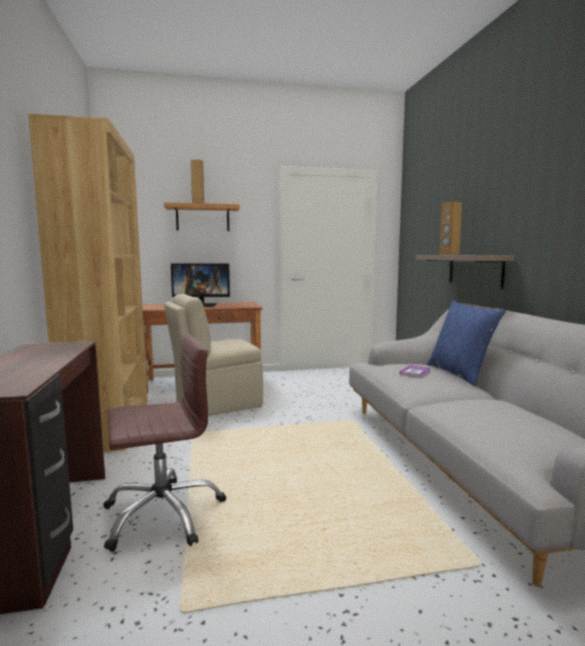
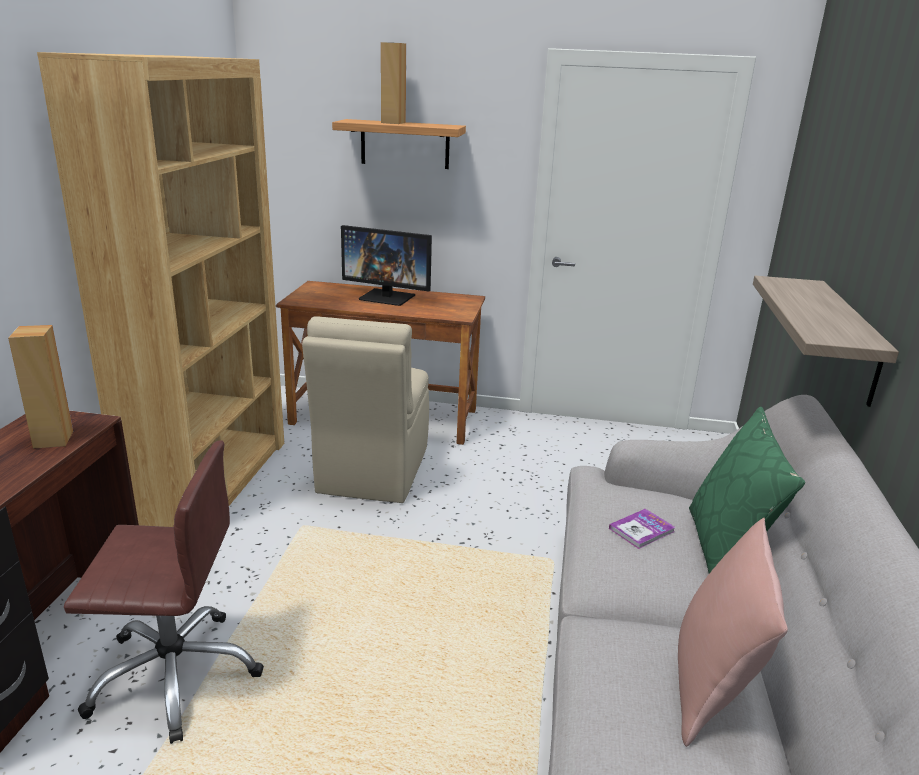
camera: 20 degrees right, 15 degrees up
(216, 404) = (372, 471): beige chair -> beige chair turned 75 degrees counterclockwise
(449, 254) = (799, 300): brown speaker -> brown speaker (52, 439)
(460, 374) = (726, 552): blue pillow -> green pillow
(510, 409) = (712, 687): none -> pink pillow

